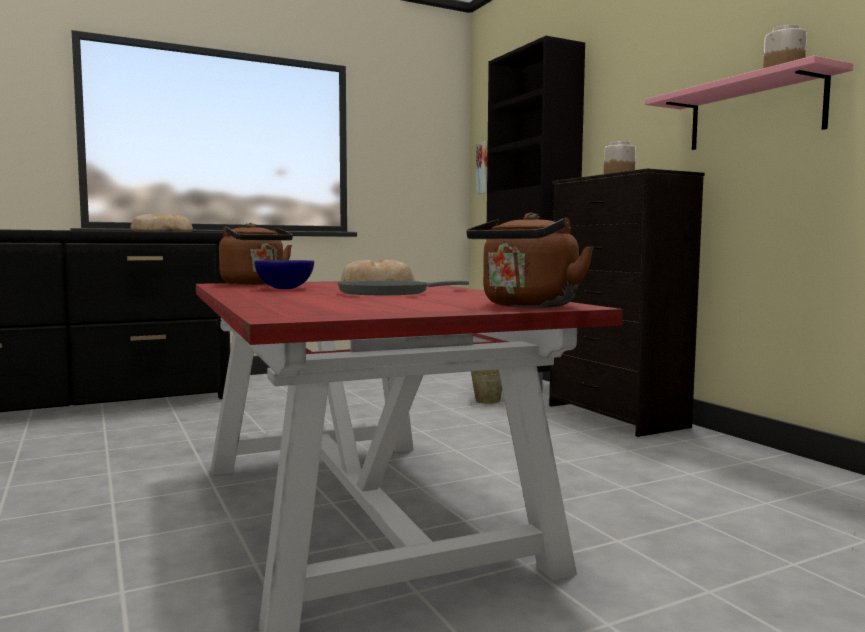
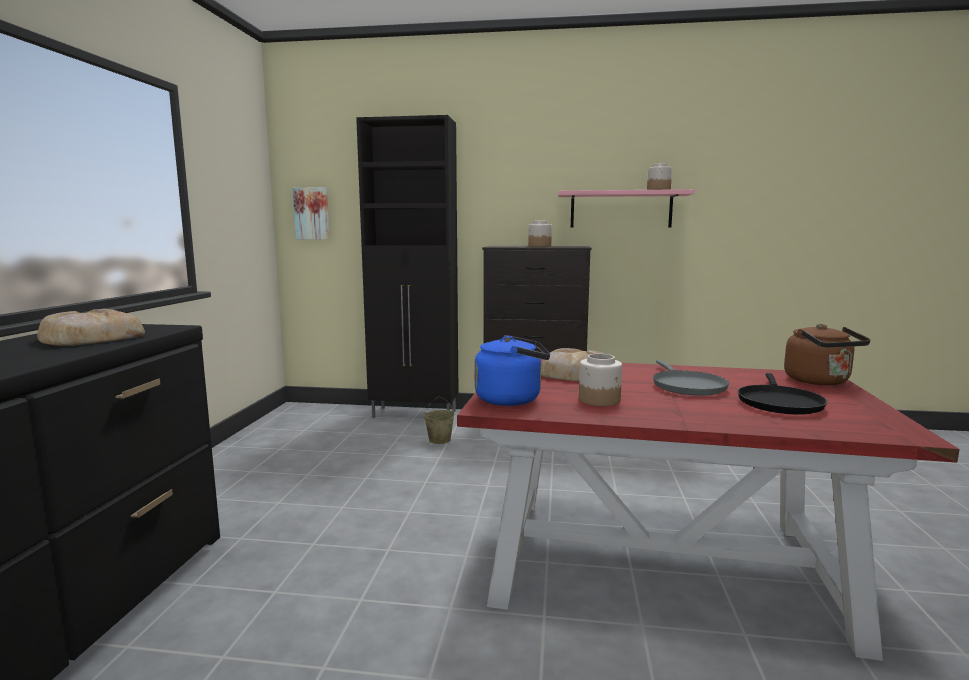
camera: 55 degrees left, 5 degrees up
(255, 284) = (512, 399): brown kettle -> blue kettle
(285, 289) = (600, 400): blue bowl -> jar
(367, 302) = (778, 402): none -> black frying pan

